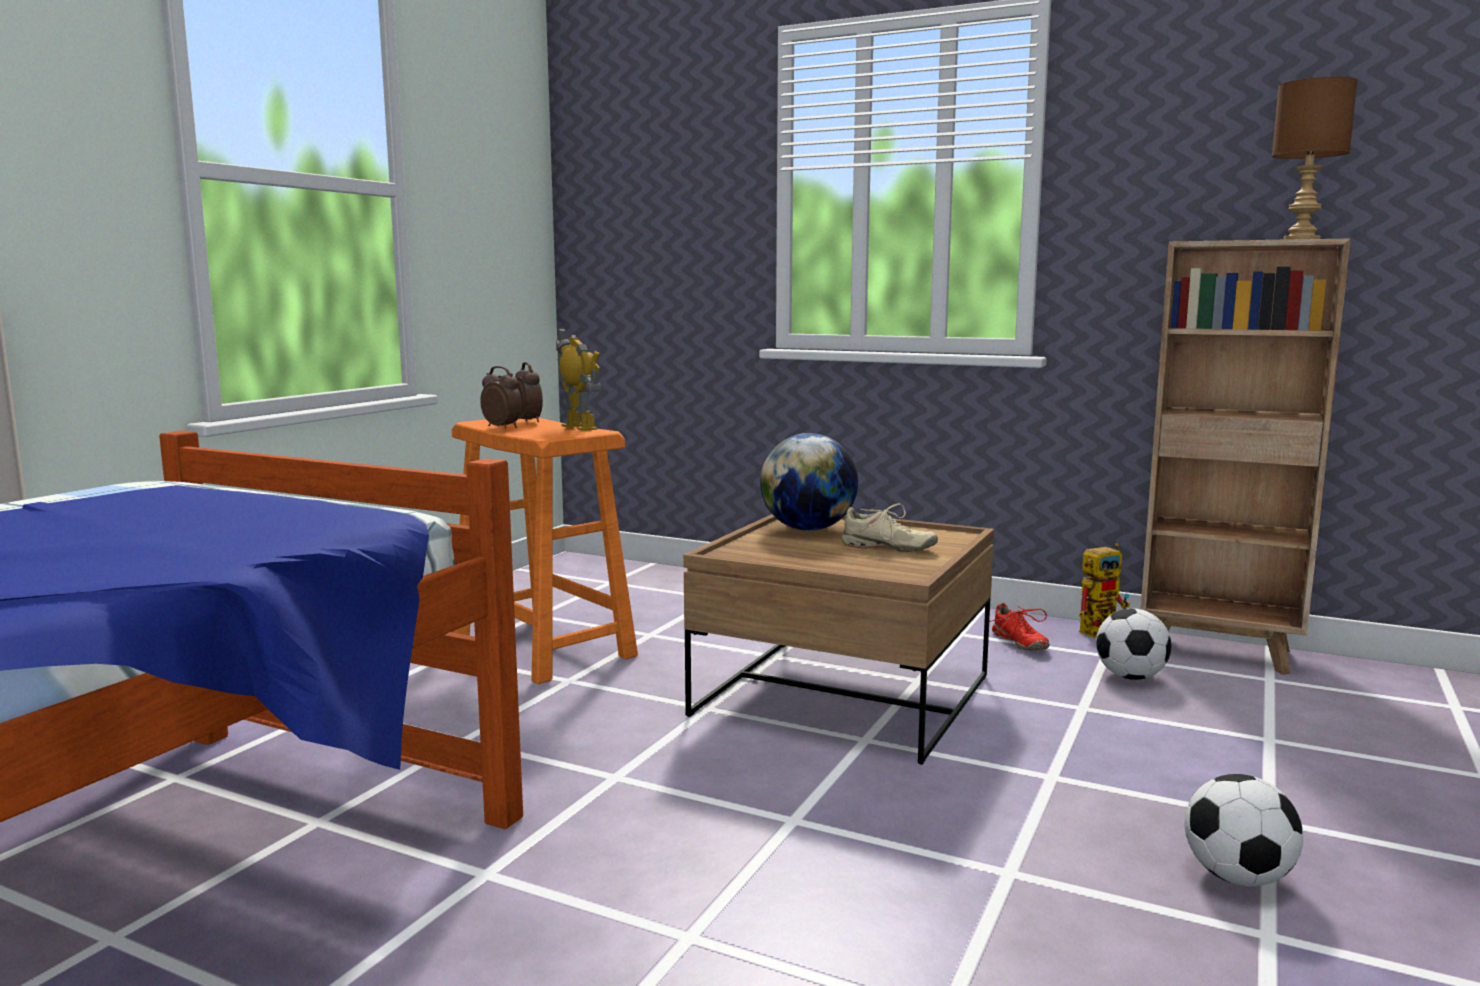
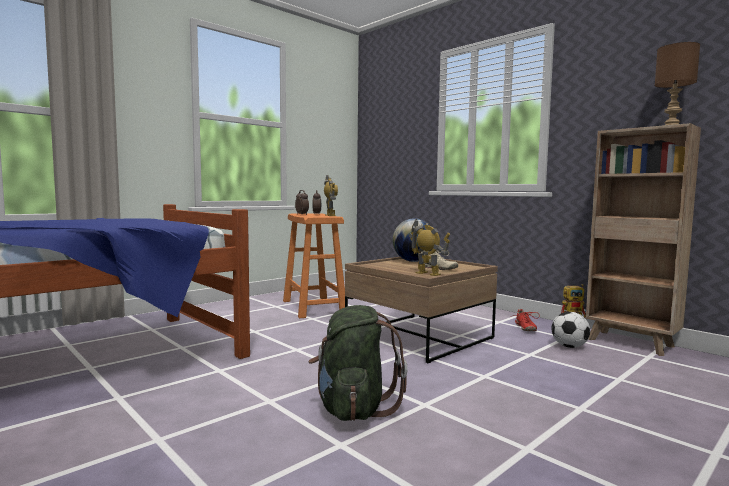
camera: 20 degrees right, 5 degrees down
(885, 916) = (353, 409): none -> green backpack
(892, 567) = (428, 273): none -> toy robot
(1238, 878) = (536, 426): football -> none

